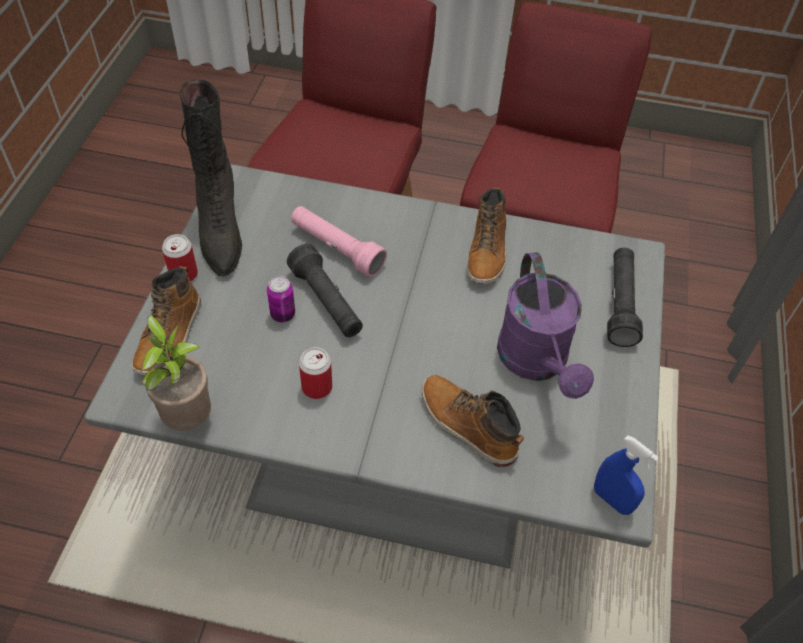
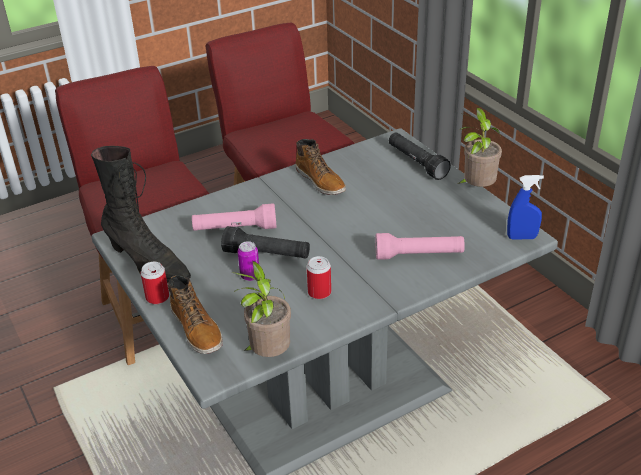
camera: 40 degrees left, 15 degrees down
(467, 426) = (419, 255): boot -> pink flashlight
(537, 363) = (413, 209): purple watering can -> none
(645, 391) = (476, 189): none -> potted plant

